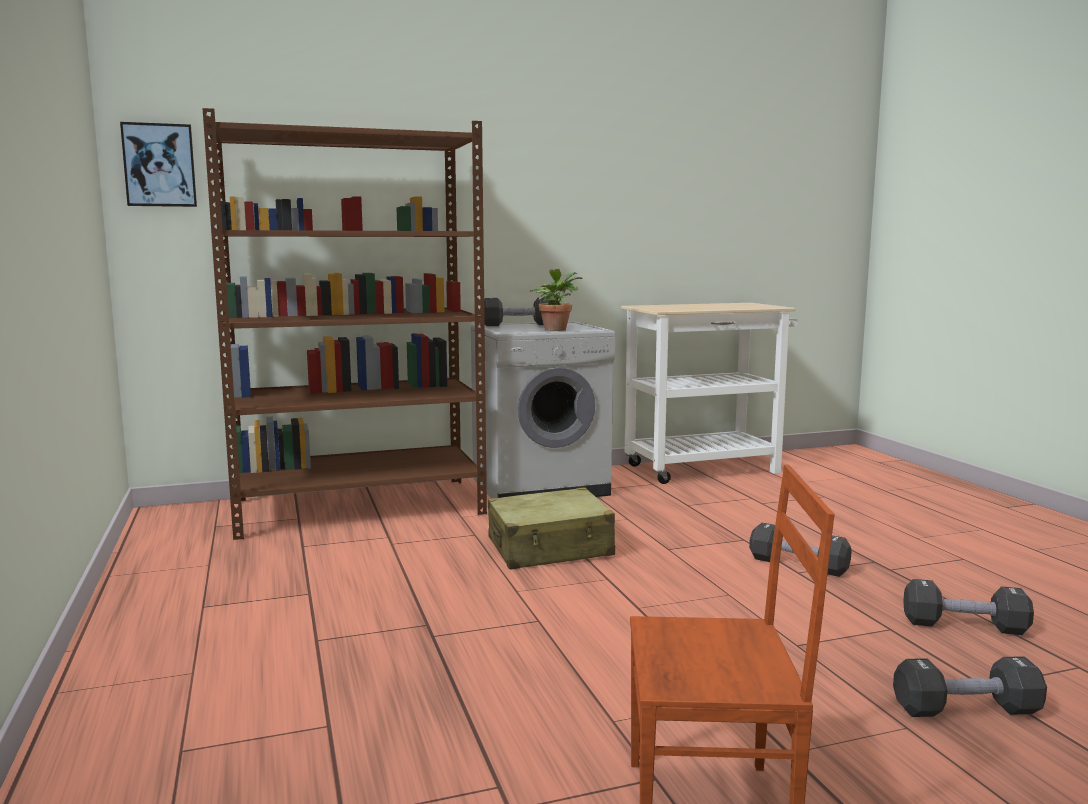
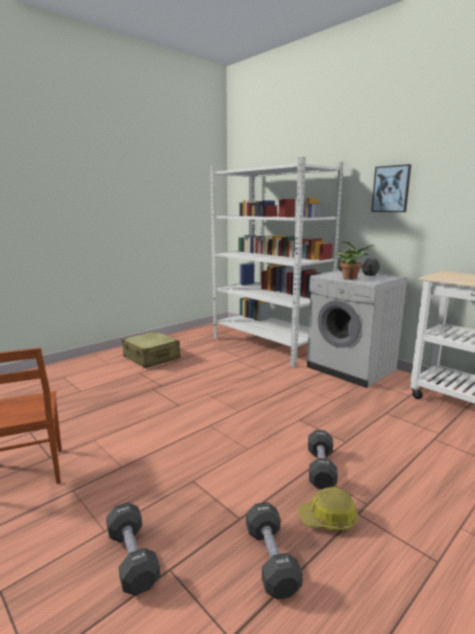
camera: 65 degrees right, 5 degrees up
(159, 165) = (241, 187): picture -> picture (391, 189)
(359, 507) = (269, 344): brown bookcase -> white bookcase
(550, 548) = (265, 390): beige suitcase -> beige suitcase (151, 358)
(897, 584) = (328, 519): none -> hard hat

